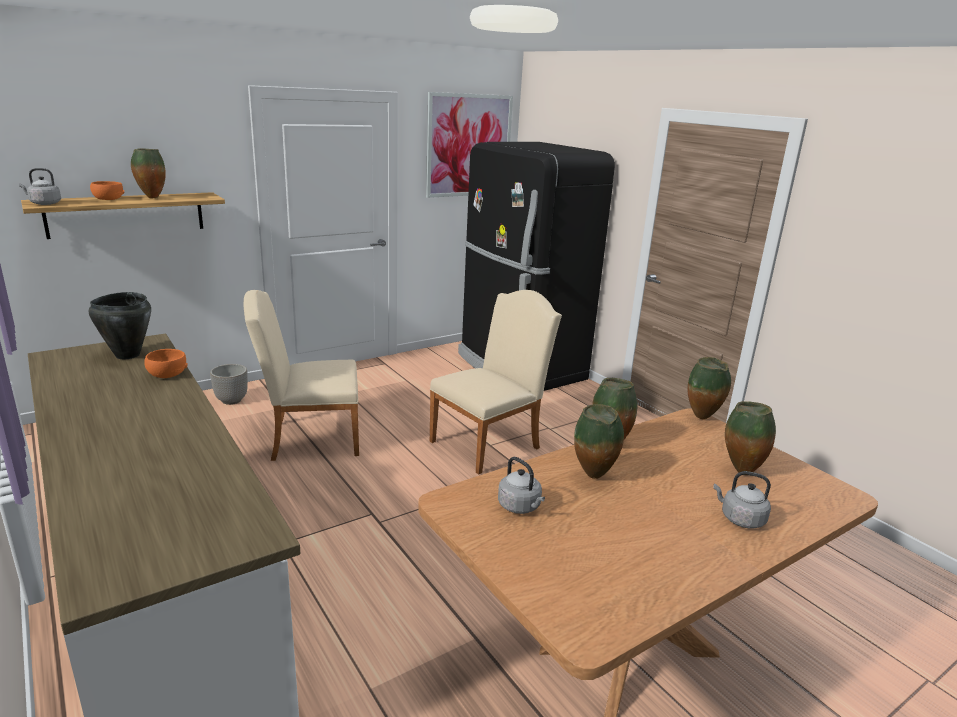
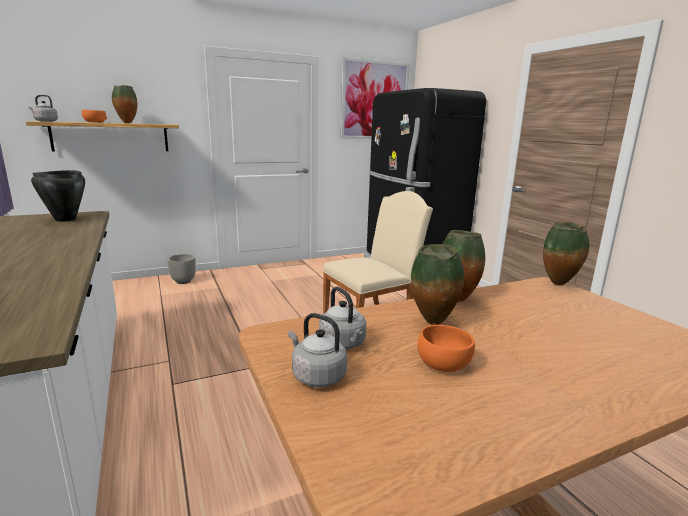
camera: 10 degrees right, 5 degrees down
(167, 374) = (82, 230): orange bowl -> orange bowl (443, 364)
(308, 438) = (228, 309): beige chair -> none
(740, 471) = (601, 328): vase -> none
(740, 519) = (601, 373): grey kettle -> grey kettle (316, 376)

